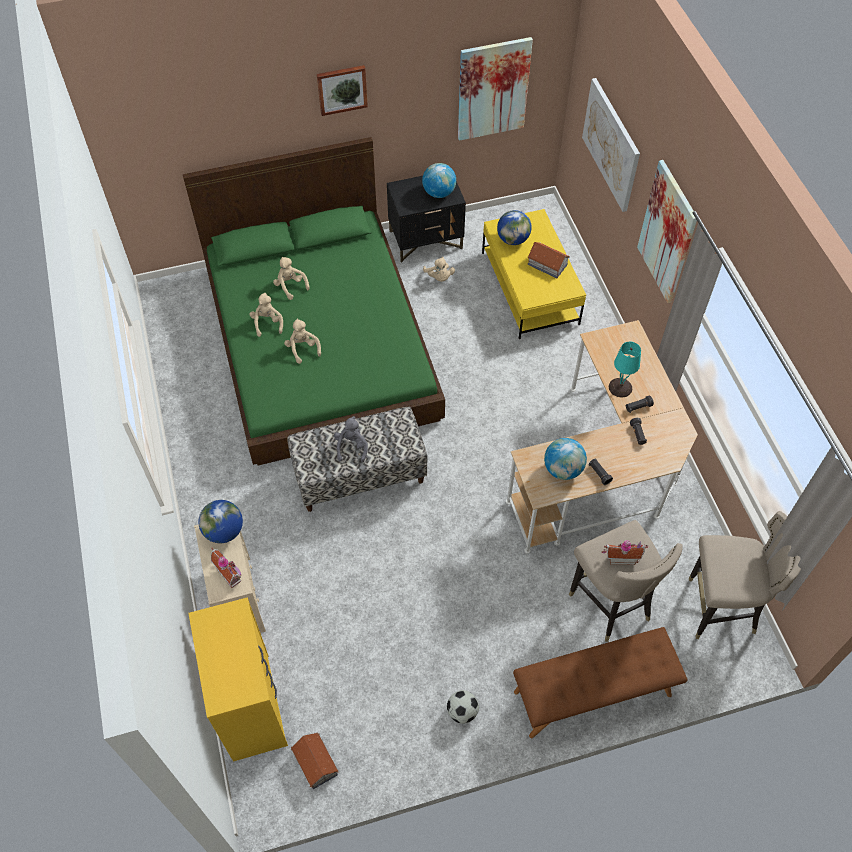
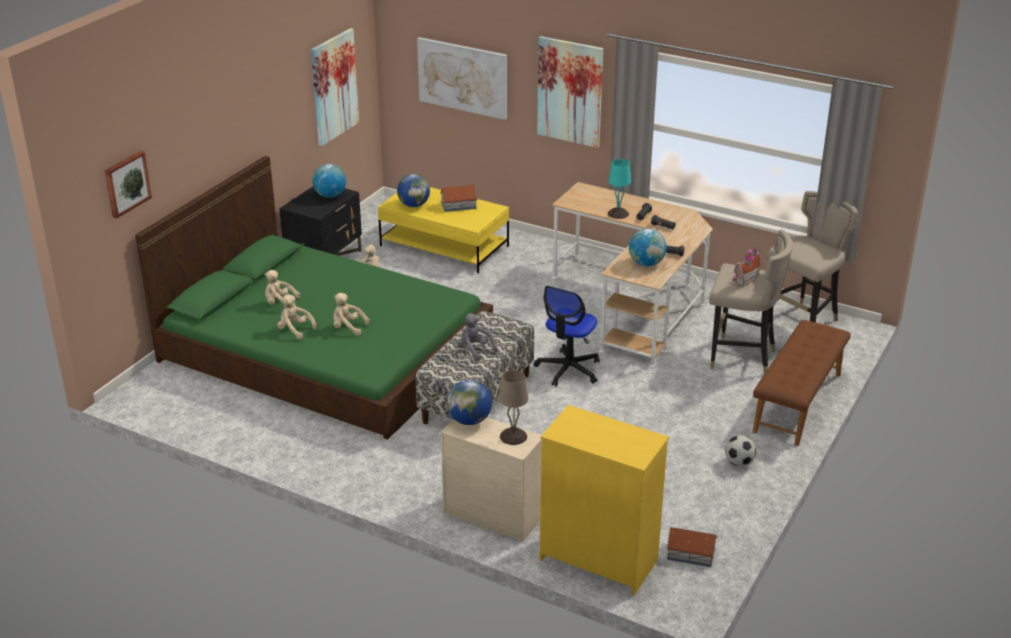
camera: 45 degrees left, 25 degrees down
(230, 574) = (513, 436): toy house -> beige table lamp
(342, 89) = (240, 106): picture -> picture (126, 183)
(459, 500) = (568, 369): none -> office chair

